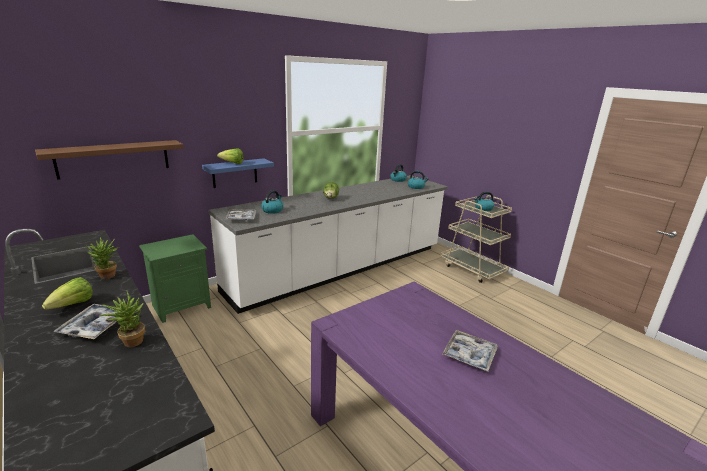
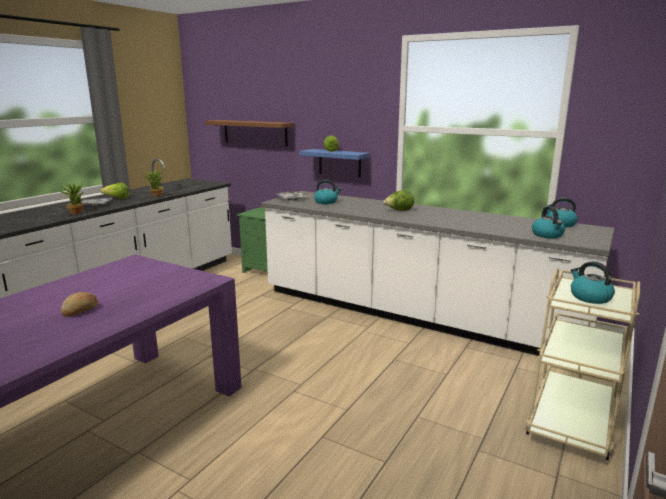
camera: 70 degrees right, 5 degrees down
(469, 355) = (81, 311): tray -> bread

